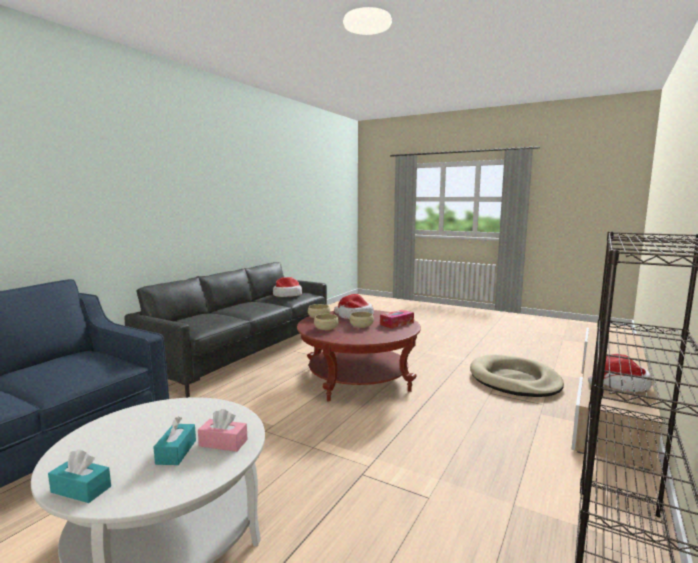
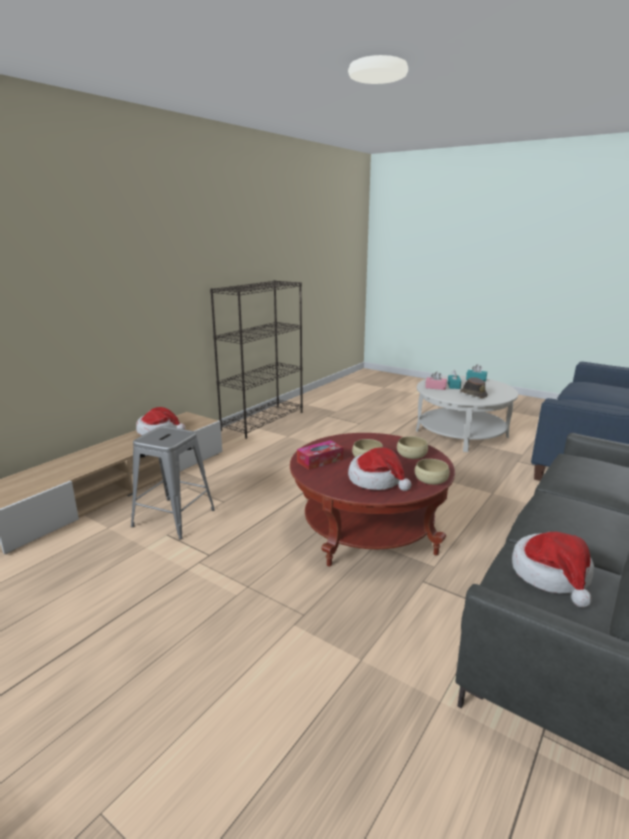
camera: 175 degrees left, 10 degrees up
(170, 421) = (473, 394): none -> brown hat
(514, 380) = (174, 518): beige dog bed -> grey stool

